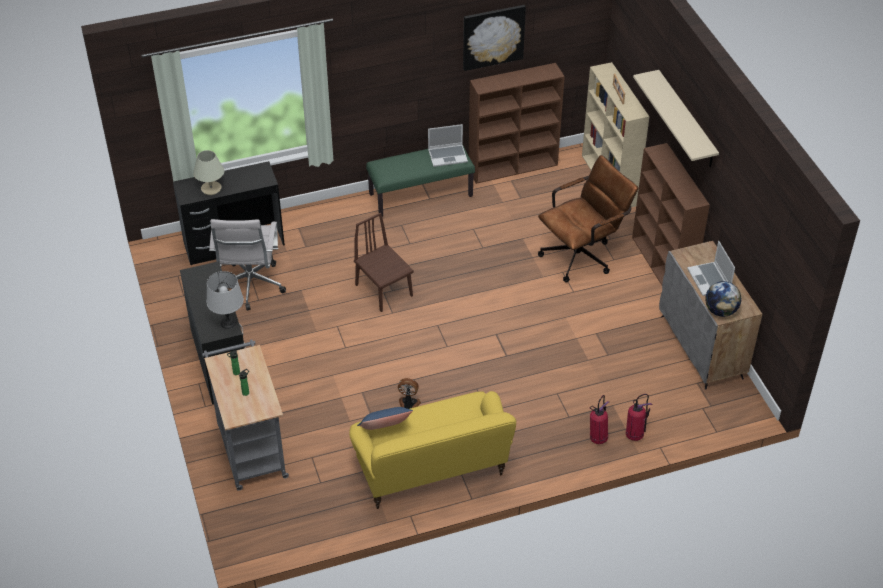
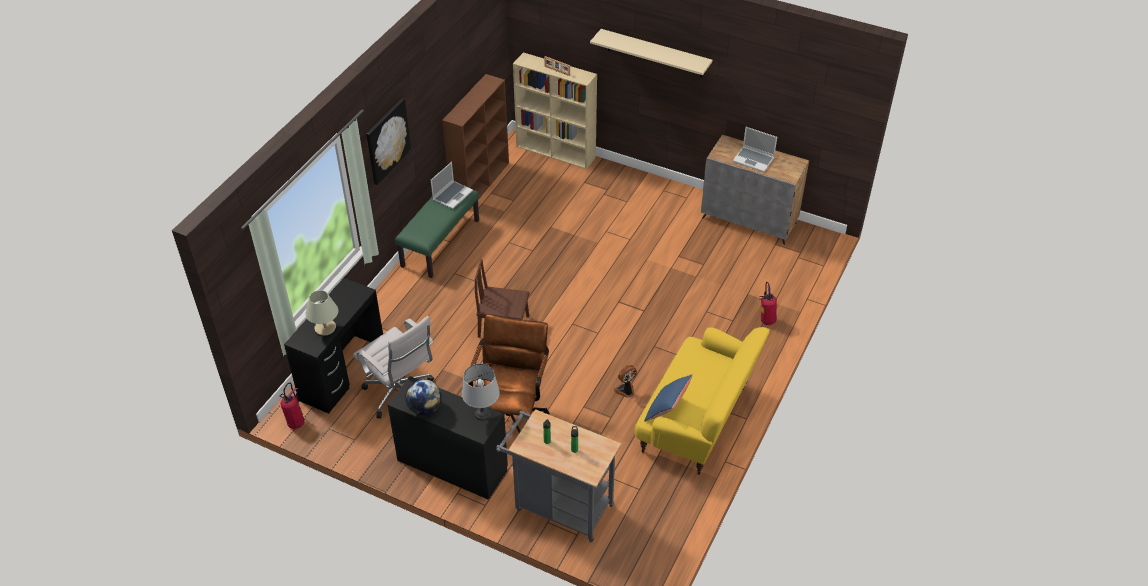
camera: 45 degrees left, 0 degrees up
(493, 36) = (449, 71): picture -> picture (387, 141)
(582, 255) = (603, 211): brown office chair -> brown office chair (511, 413)
(634, 435) = (783, 302): fire extinguisher -> fire extinguisher (296, 423)
(662, 266) = (661, 185): brown bookcase -> none
(720, 311) = (785, 174): globe -> globe (425, 408)

